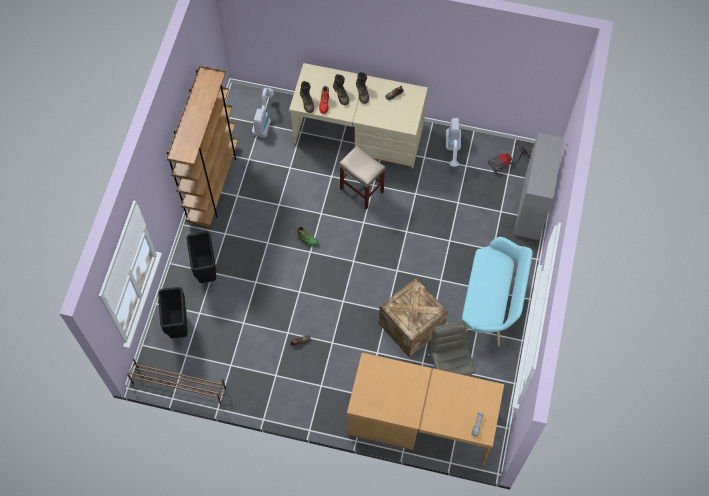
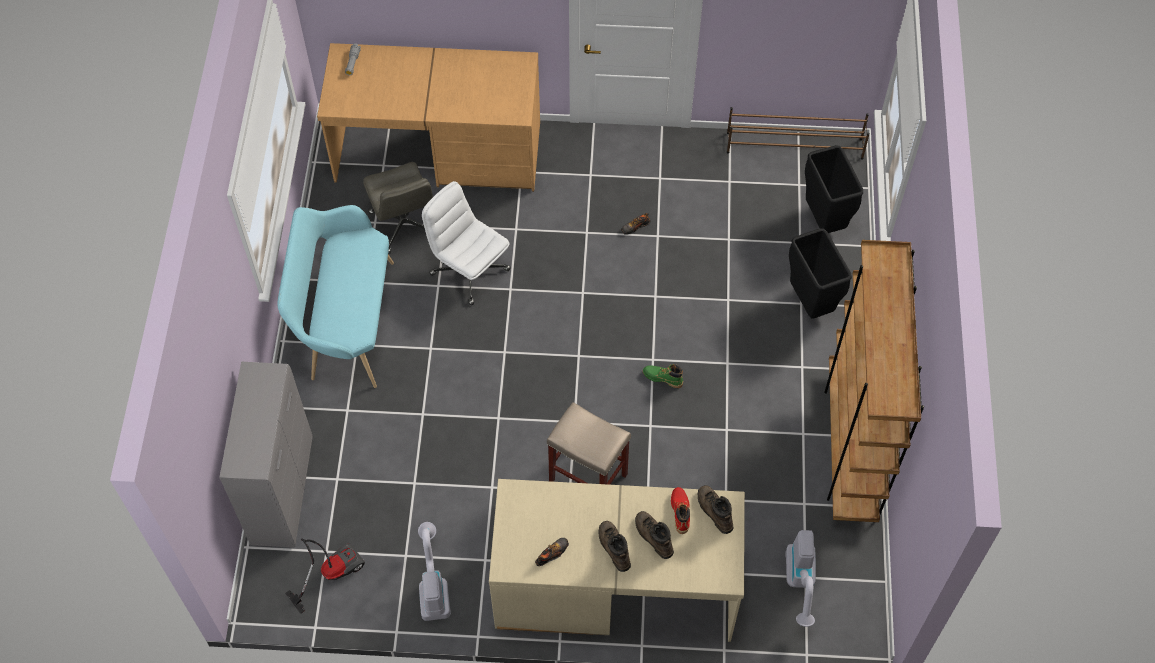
camera: 170 degrees right, 5 degrees down
(411, 327) = (469, 271): crate -> white office chair

